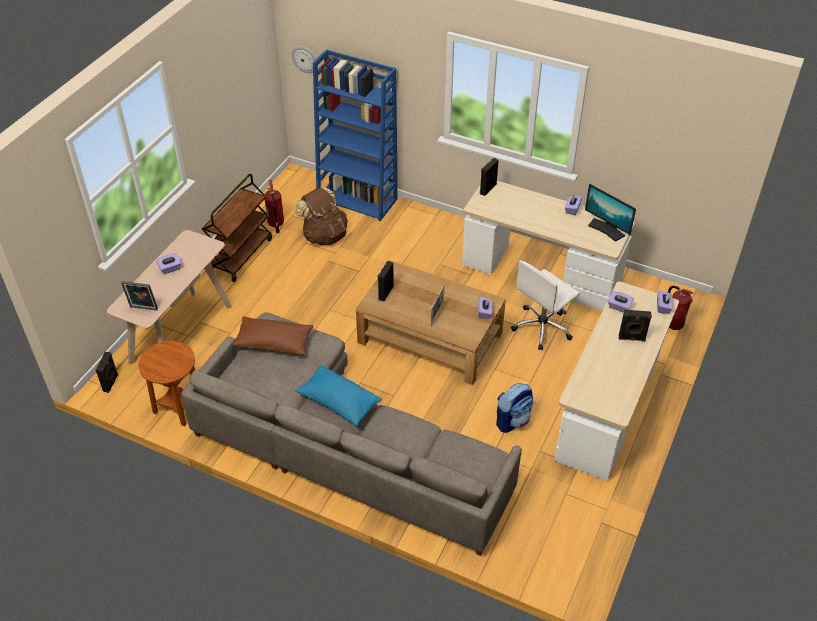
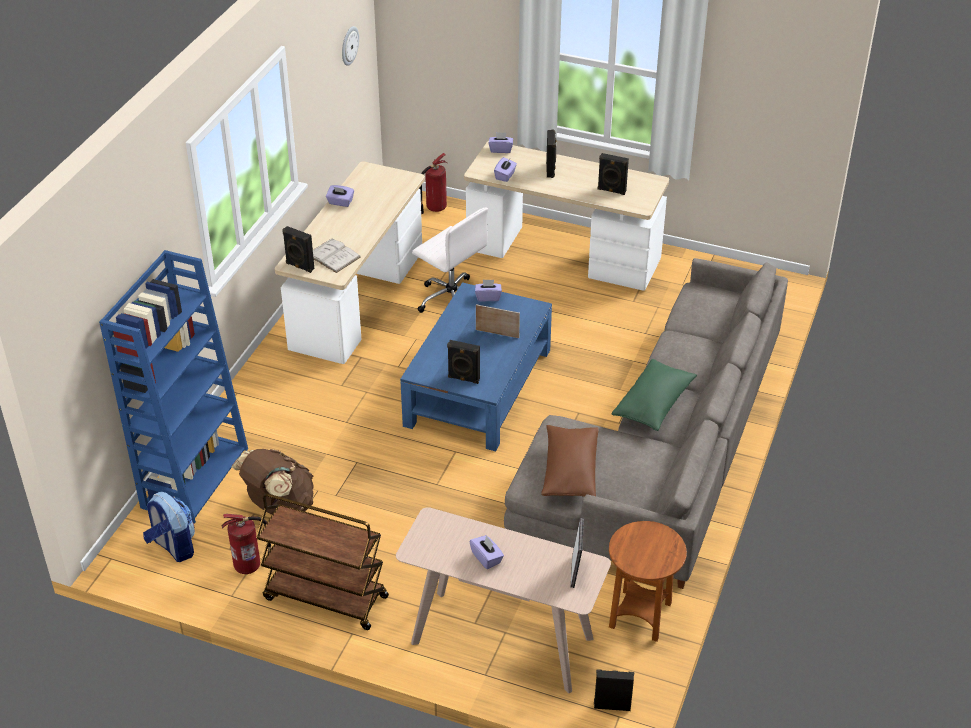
camera: 95 degrees left, 5 degrees down
(305, 59) = (73, 375): wall clock -> wall clock (349, 45)
(338, 402) = (653, 404): blue pillow -> green pillow
(429, 337) = (478, 388): brown coffee table -> blue coffee table
(500, 205) = (333, 256): none -> white book
(513, 420) = (596, 319): backpack -> backpack (173, 547)
(599, 378) = (611, 191): none -> black speaker
(606, 229) = (377, 180): monitor -> none

